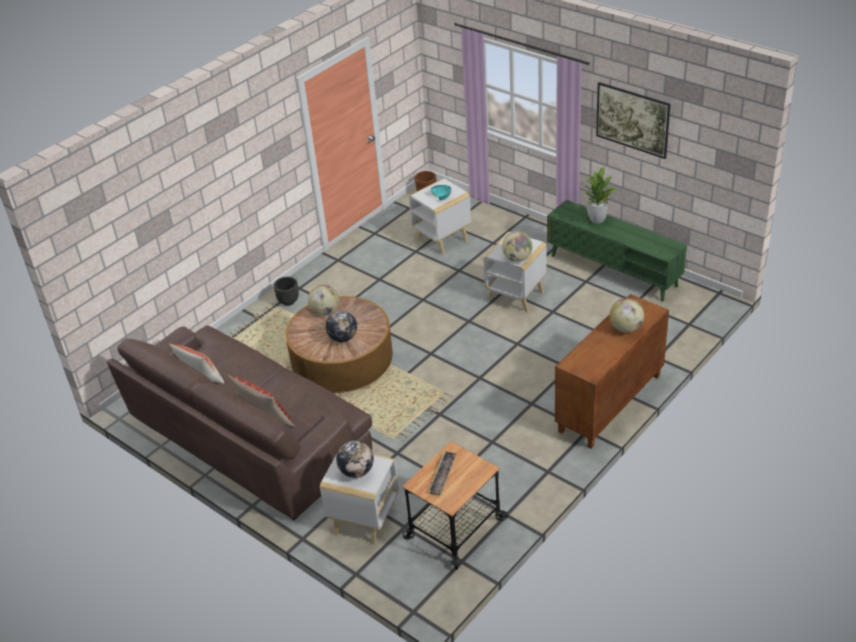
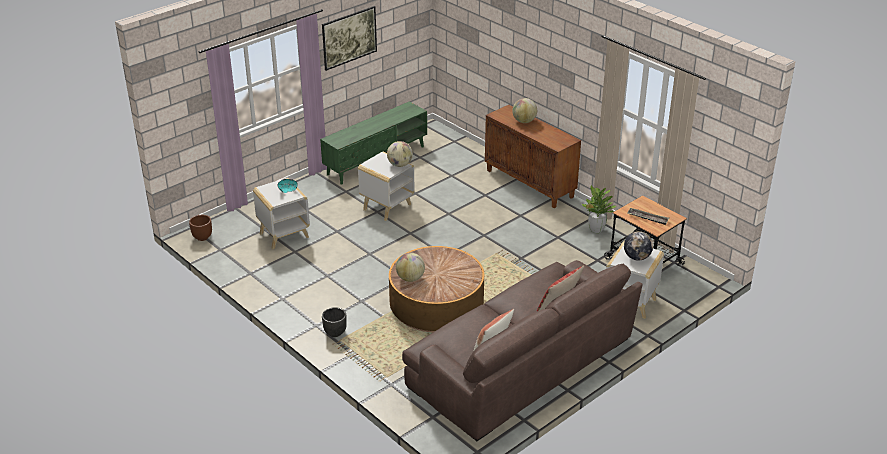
camera: 85 degrees left, 5 degrees down
(343, 338) = (452, 270): globe -> none
(597, 219) = (357, 129): potted plant -> potted plant (596, 230)

